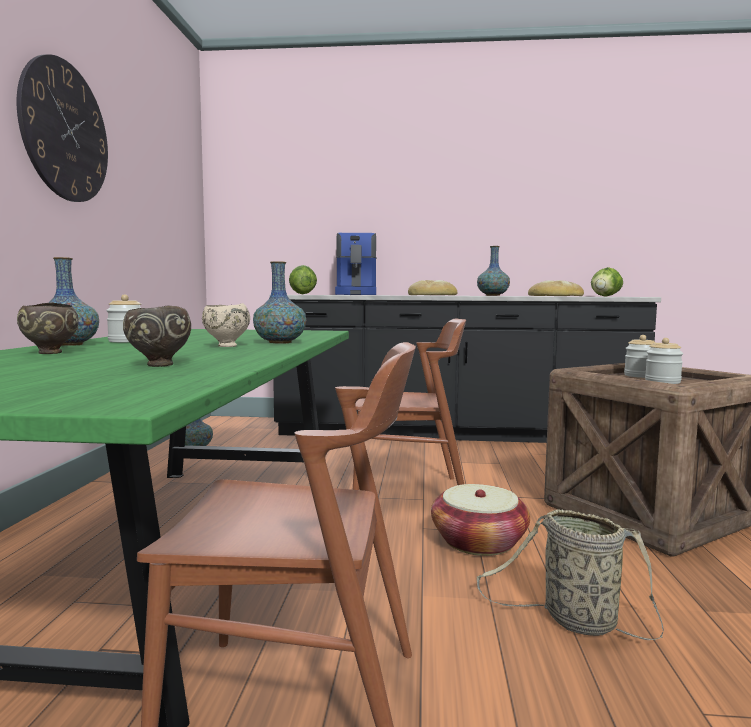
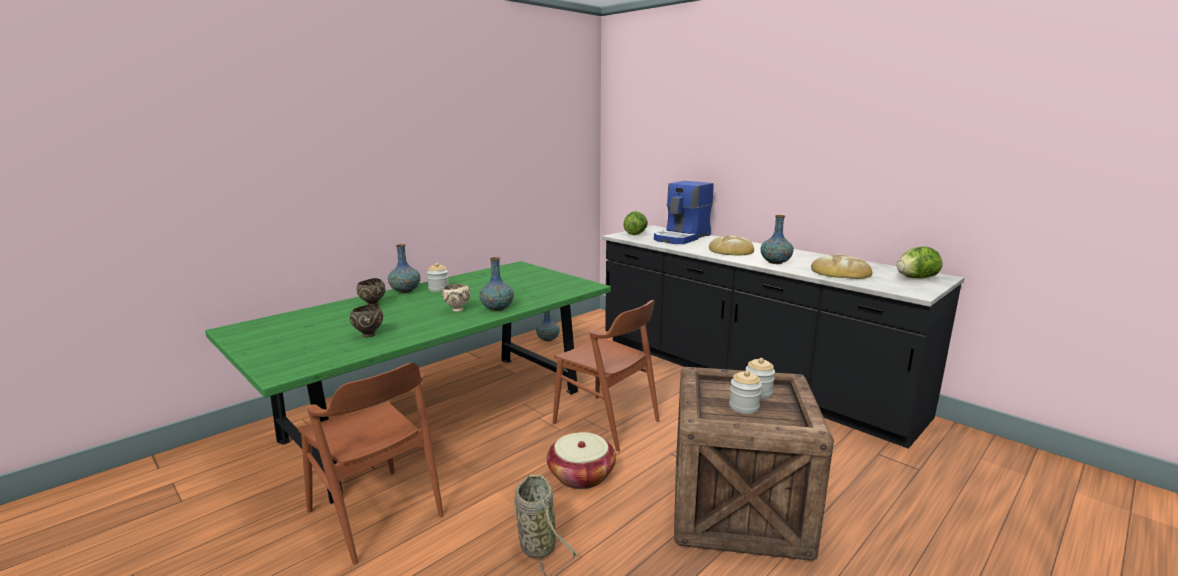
camera: 40 degrees right, 10 degrees up
(65, 131) = (446, 143): wall clock -> none

